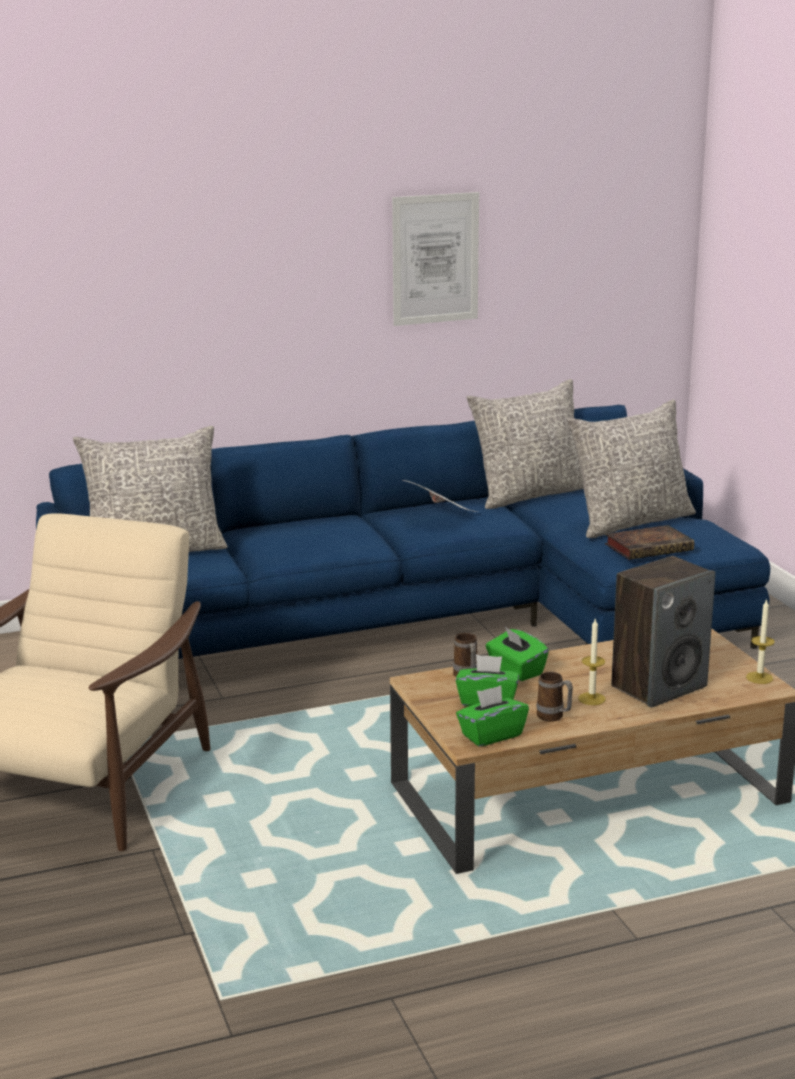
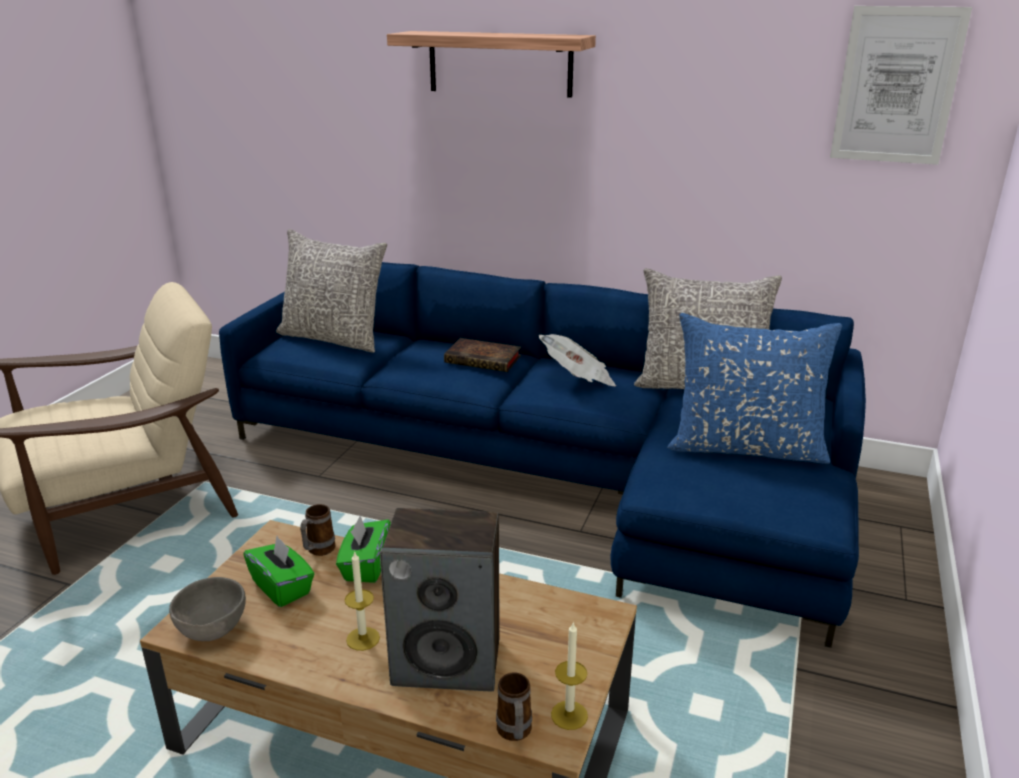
camera: 40 degrees right, 5 degrees up
(273, 221) = (500, 63): none -> shelf
(435, 259) = (661, 122): picture -> picture (896, 86)
(491, 735) = (211, 630): green tissue box -> grey bowl
(554, 717) = (292, 642): mug -> mug (514, 734)
(630, 522) = (746, 447): grey pillow -> blue pillow
(650, 547) = (713, 484): book -> book (485, 359)

